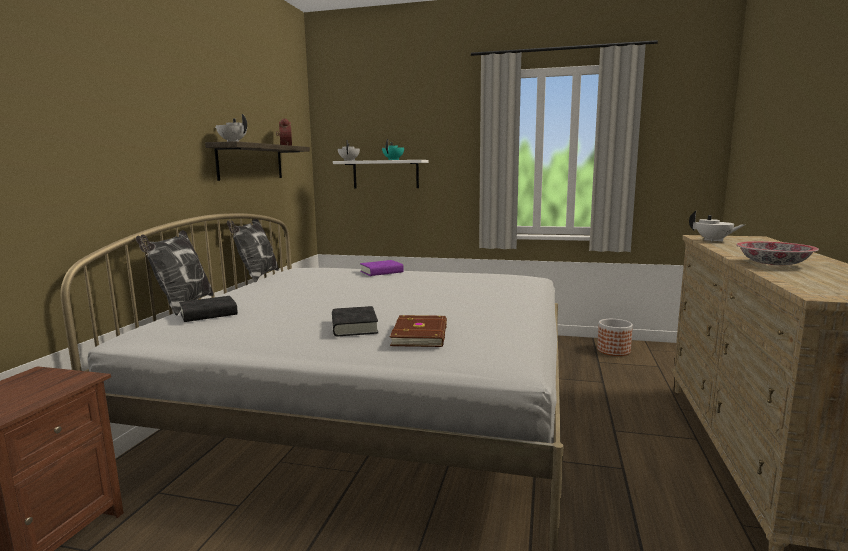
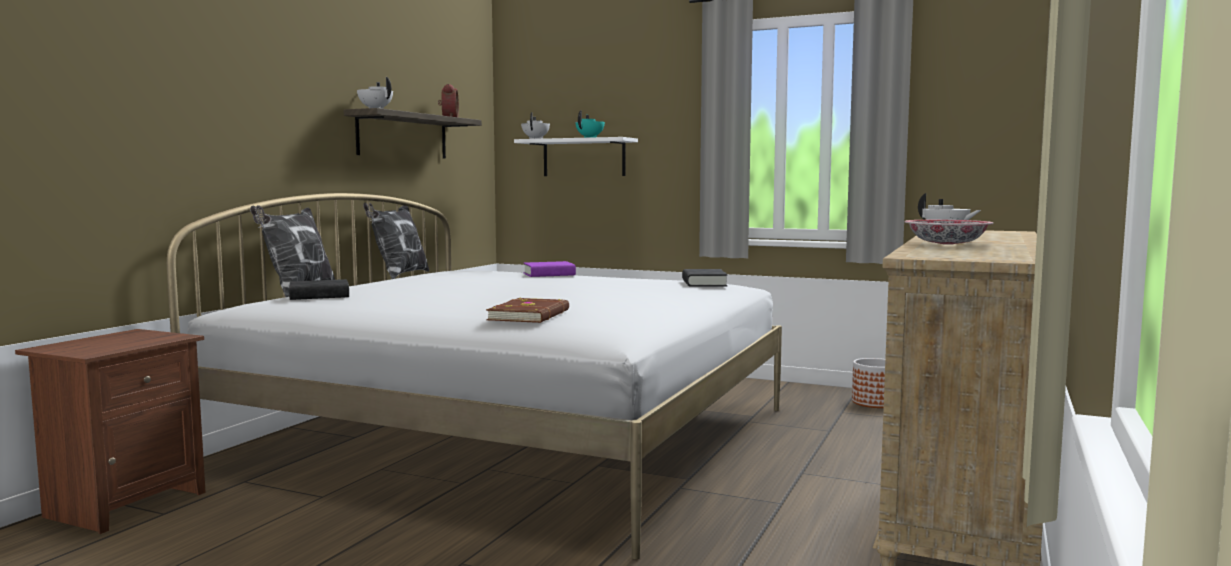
camera: 10 degrees right, 5 degrees down
(354, 326) = (464, 308): black book -> black book (704, 283)

